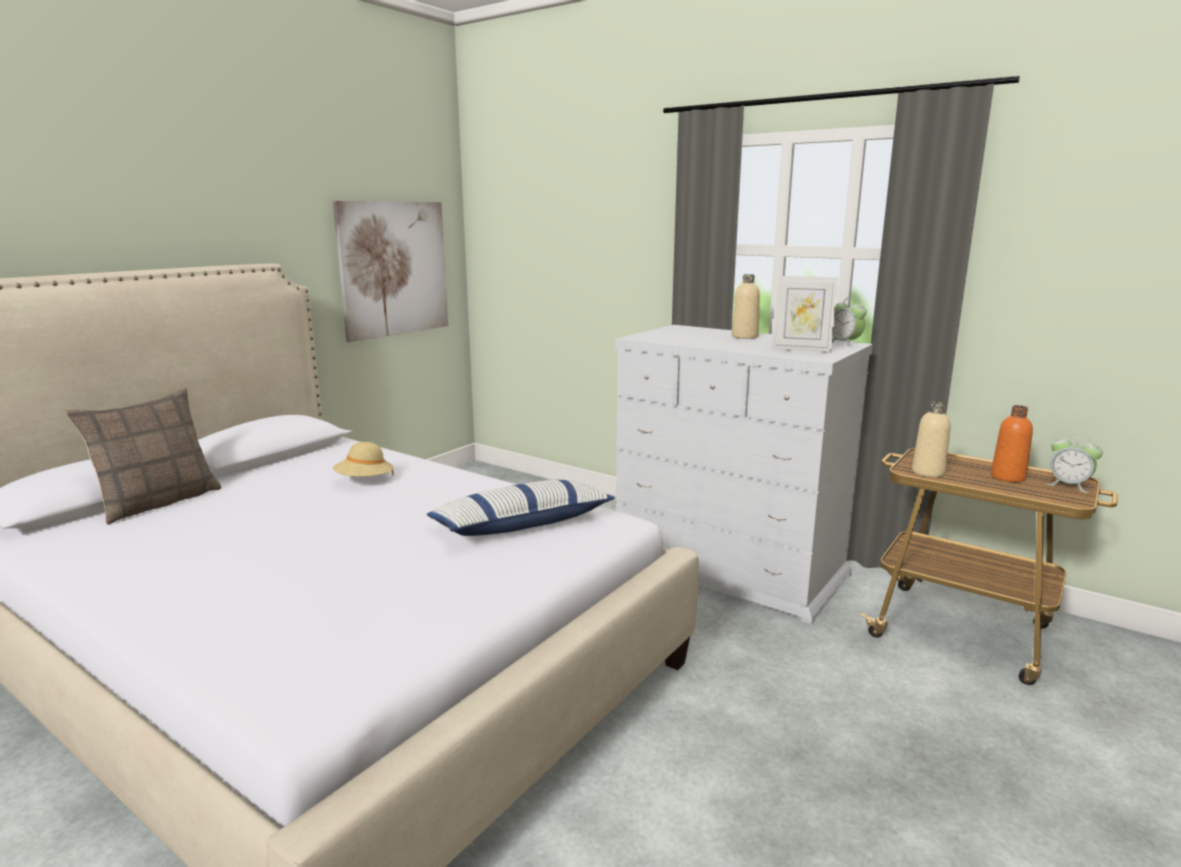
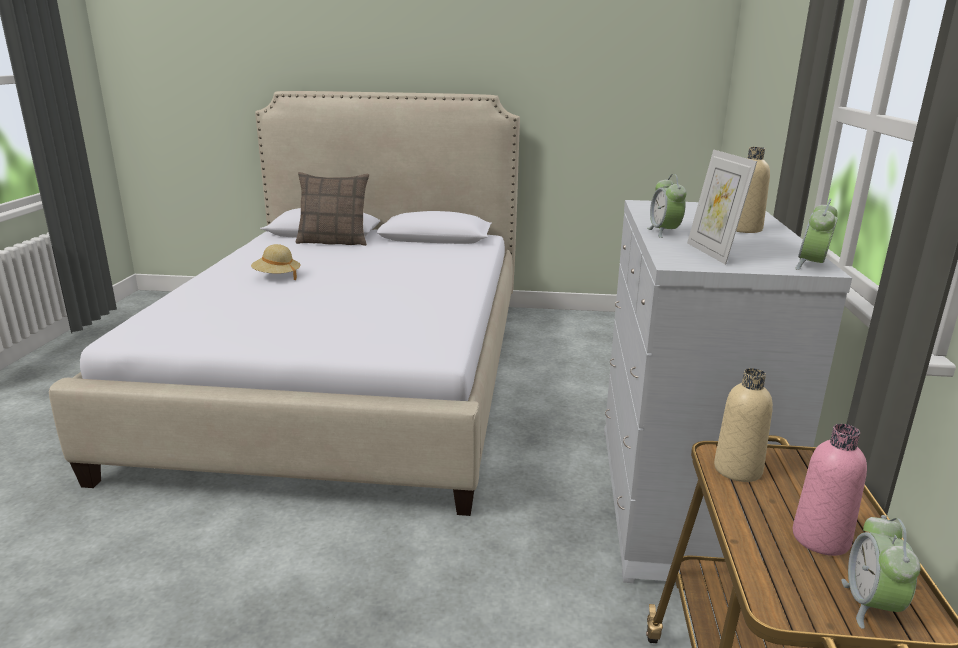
camera: 60 degrees right, 5 degrees up
(364, 481) = (420, 268): beige hat -> beige hat (277, 276)
(394, 269) = (627, 109): picture -> none
(521, 525) = (394, 325): pillow -> none
(736, 348) = (664, 232): none -> alarm clock
(1007, 477) = (820, 538): orange bottle -> pink bottle

